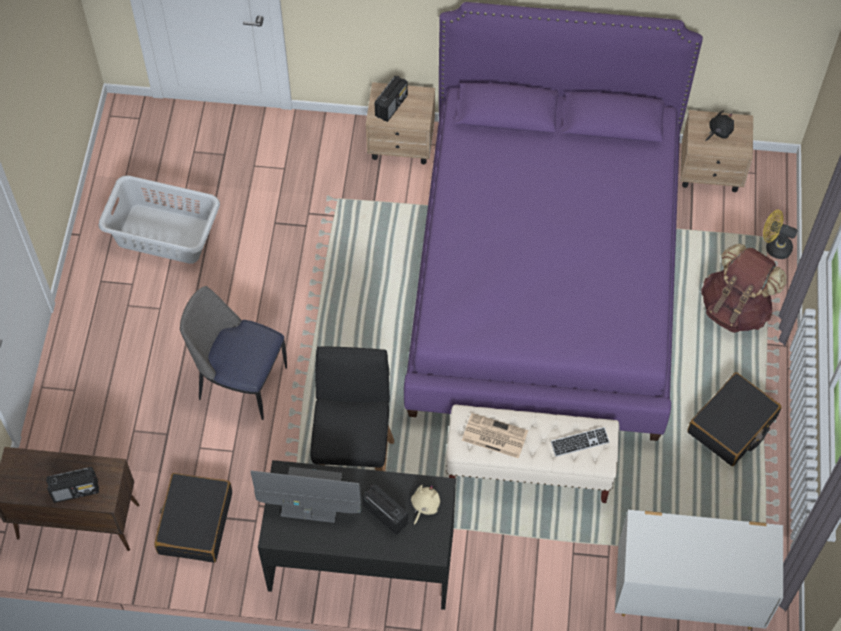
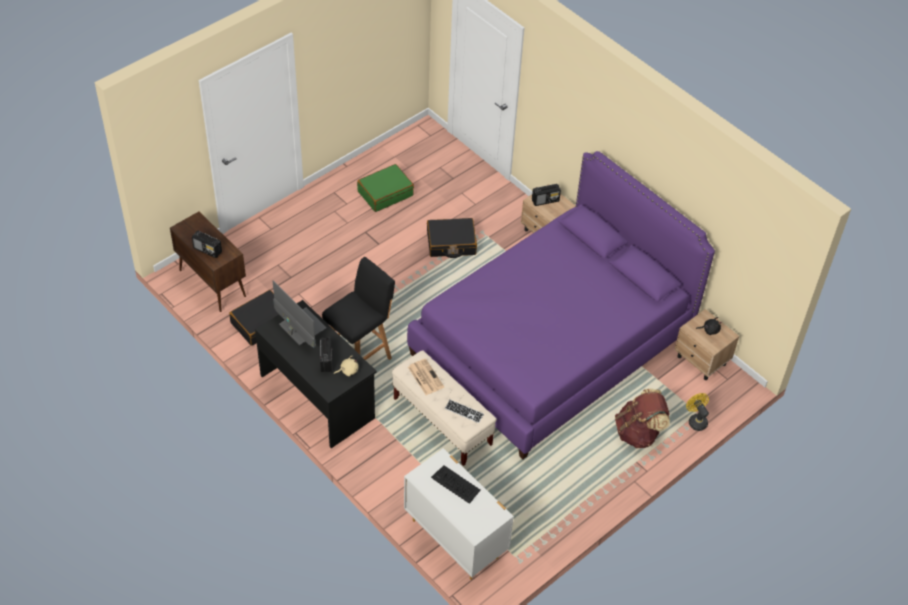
camera: 40 degrees right, 10 degrees down
(164, 235) = (385, 193): grey laundry basket -> green suitcase
(240, 381) = (348, 280): chair -> none
(687, 542) = (455, 484): none -> keyboard
(732, 425) = (571, 483): black suitcase -> black suitcase (451, 243)

